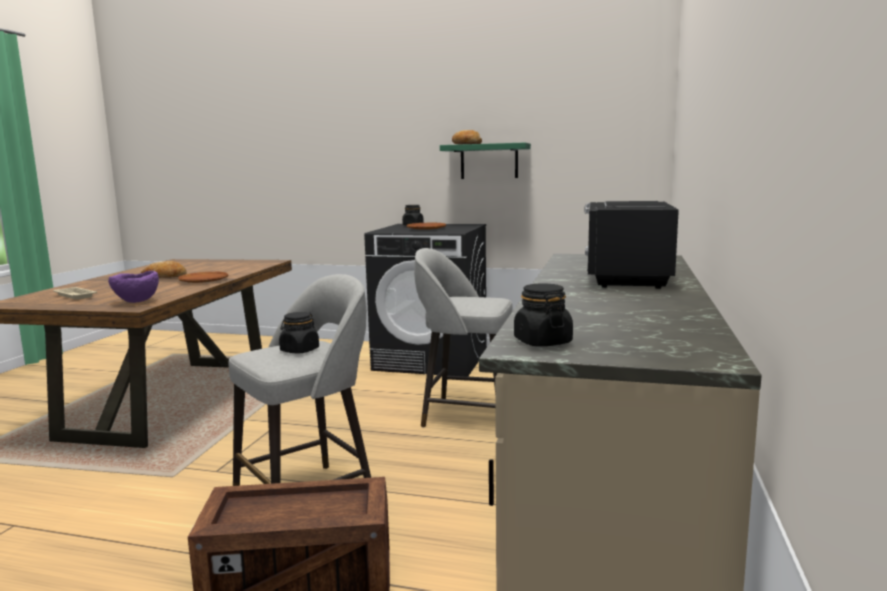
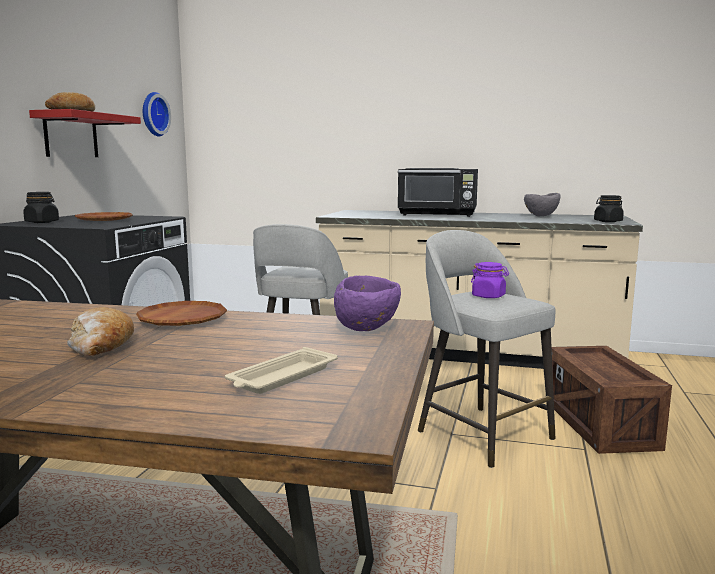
camera: 90 degrees left, 0 degrees up
(299, 350) = (488, 296): black jar -> purple jar
(489, 161) = (71, 135): green shelf -> red shelf
(608, 132) = (153, 114): none -> wall clock
(640, 314) = (541, 216): none -> grey bowl

